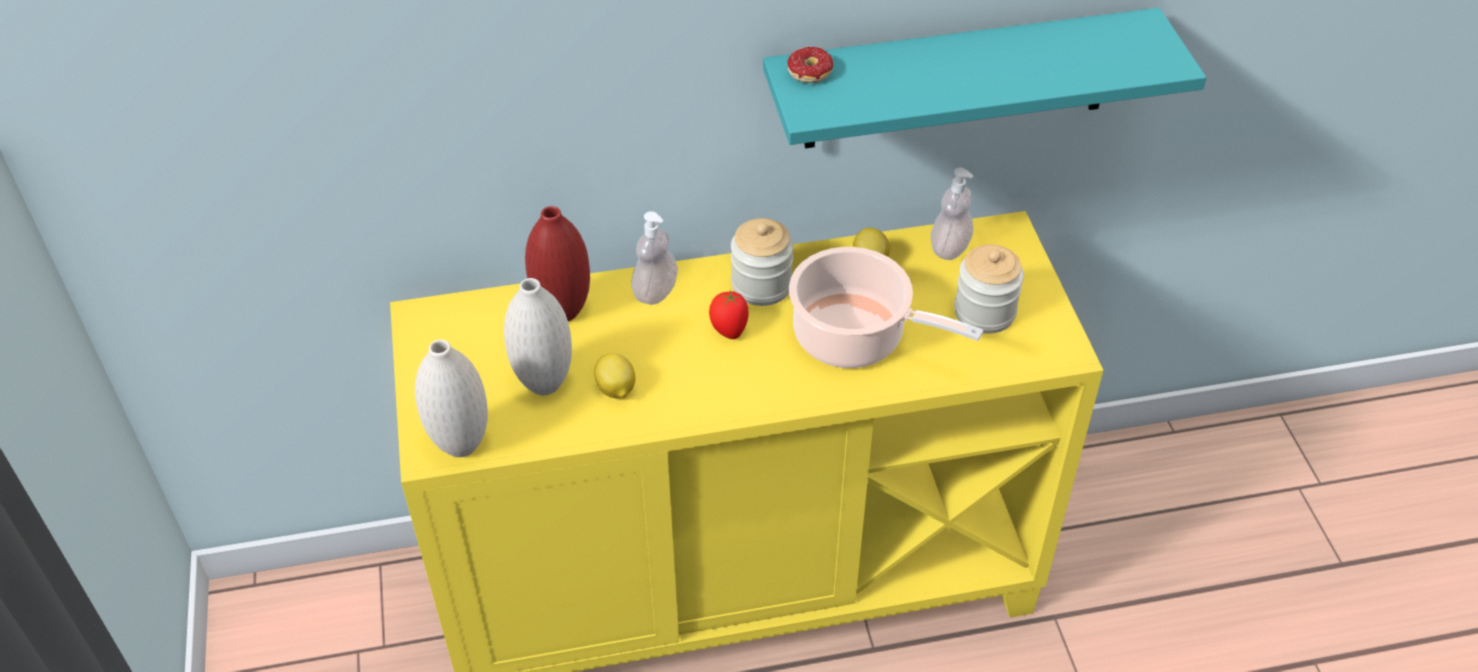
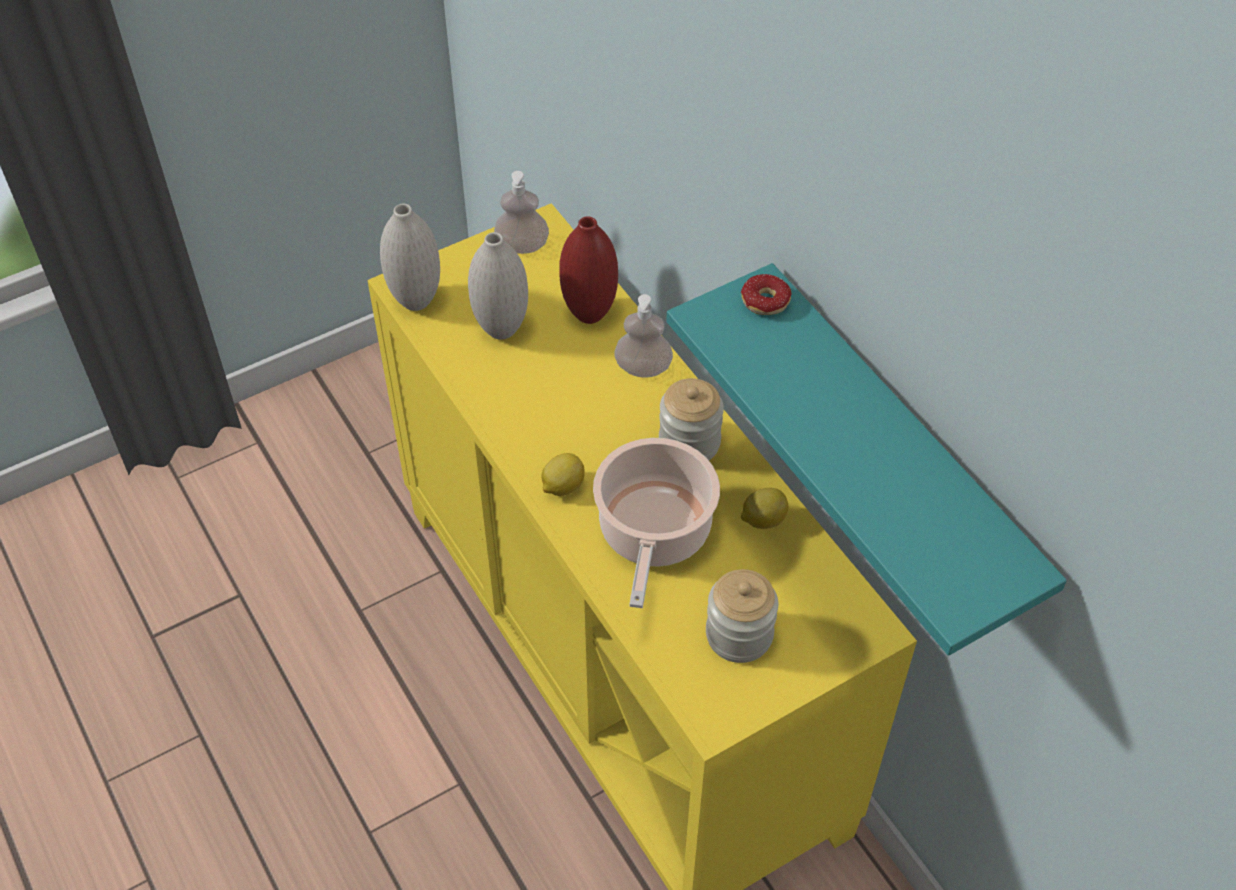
camera: 70 degrees right, 5 degrees up
(616, 390) = (514, 378): lemon -> lemon (562, 486)
(728, 330) = (619, 435): tomato -> none
(949, 248) = (819, 583): soap dispenser -> soap dispenser (522, 245)

